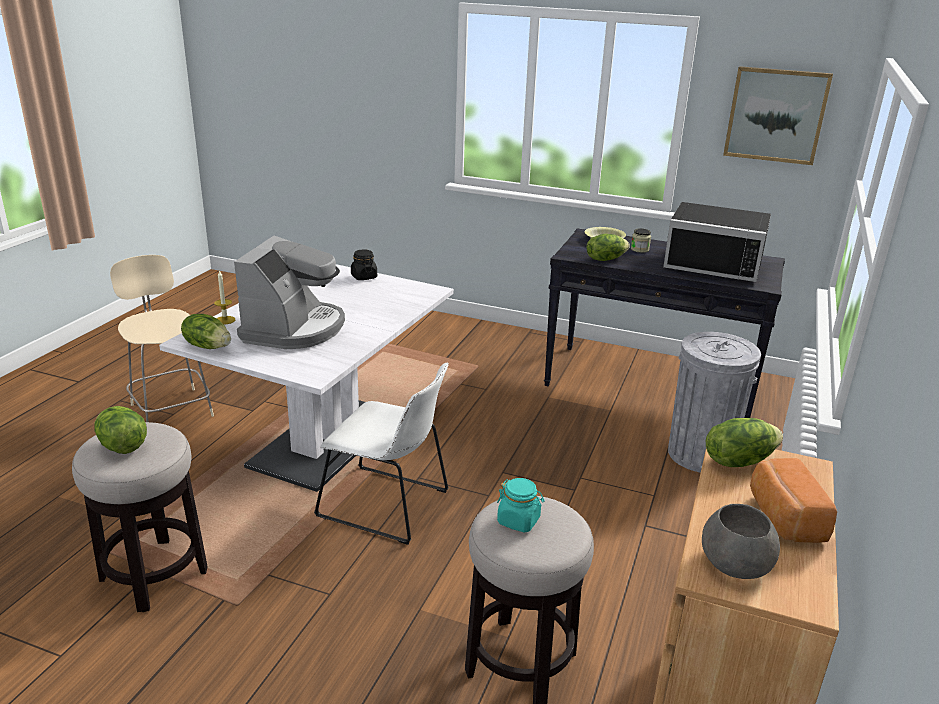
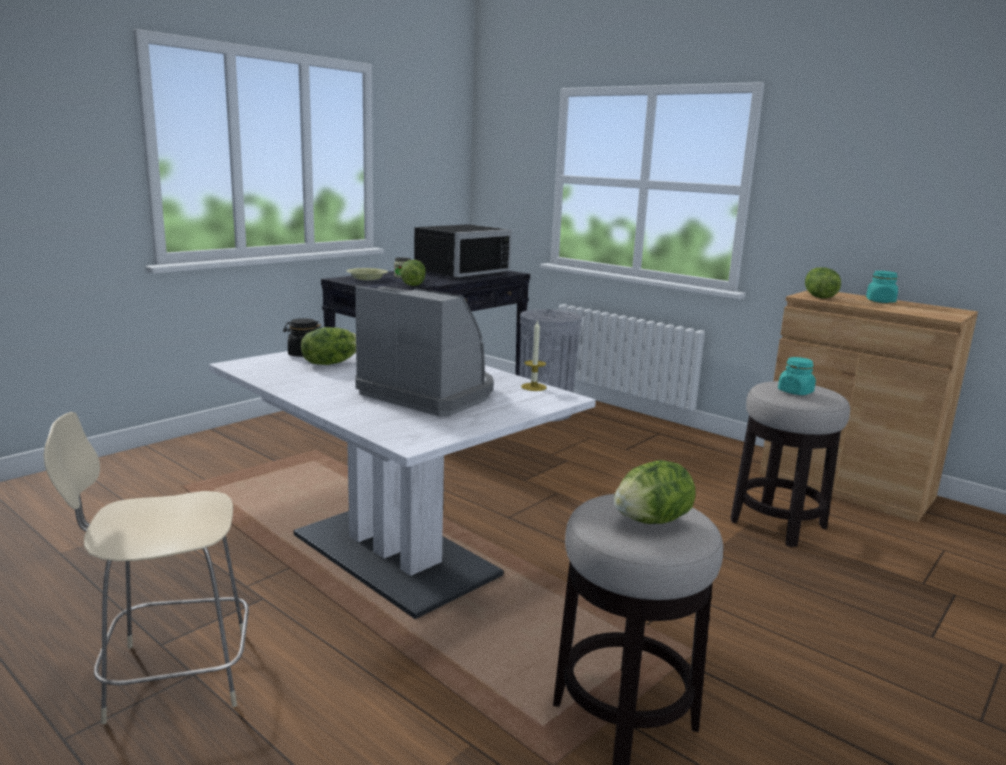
camera: 70 degrees left, 10 degrees down
(208, 346) = (441, 432): lettuce -> lettuce (330, 363)
(225, 320) = (361, 419): candle -> candle (533, 387)
(388, 505) = (550, 540): white chair -> none
(736, 565) = (933, 312): grey bowl -> none
(776, 115) = (428, 149): picture -> none
(783, 518) = (880, 301): bread -> turquoise jar

